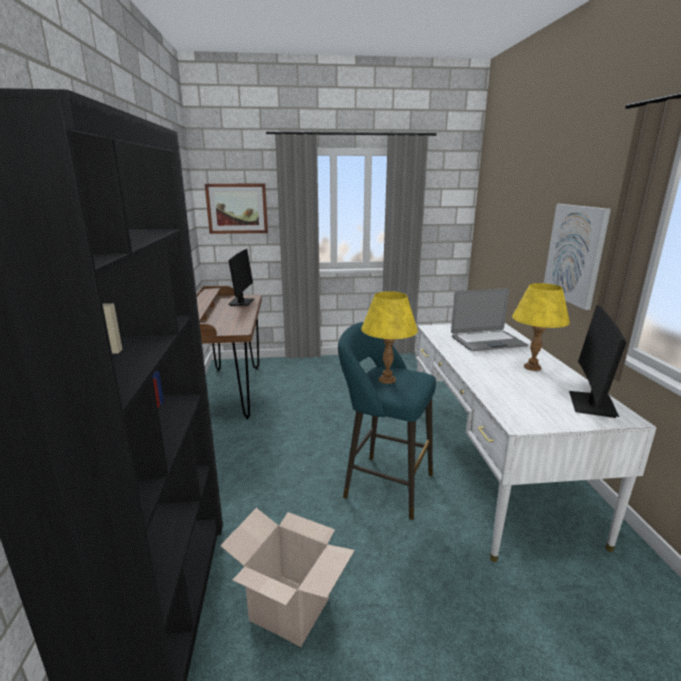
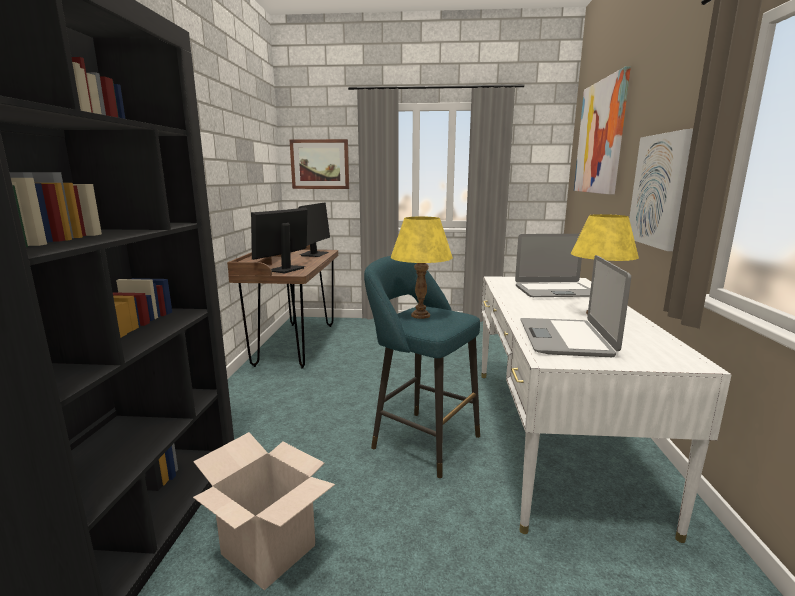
camera: 10 degrees right, 5 degrees down
(510, 191) = (600, 137): none -> picture
(521, 398) = (566, 338): none -> laptop
(592, 405) = (653, 348): monitor -> monitor (286, 269)

